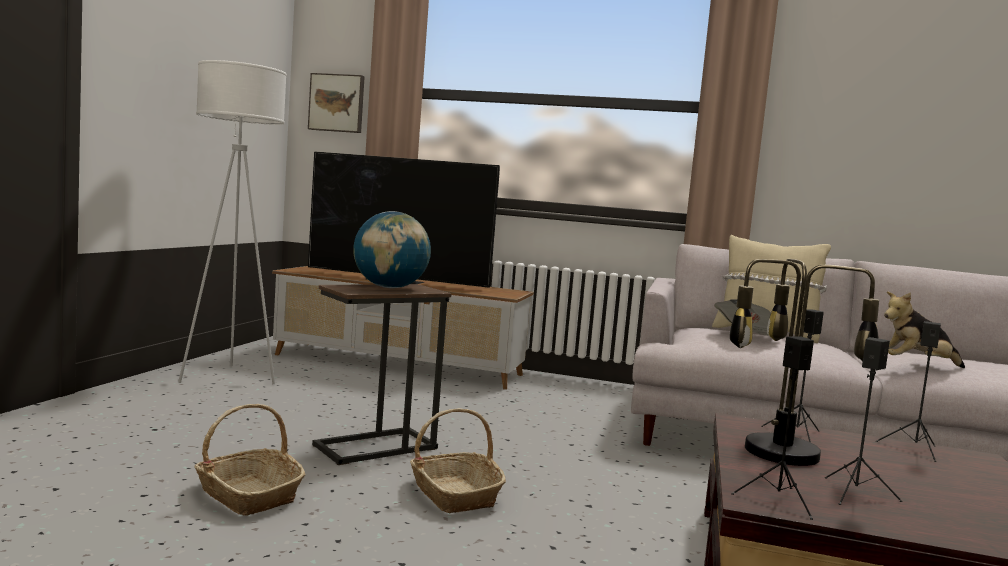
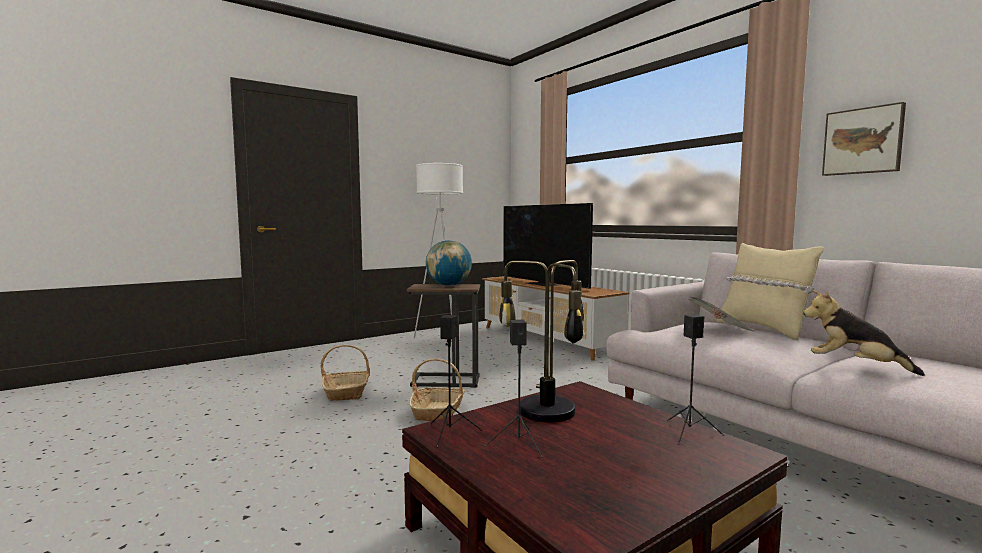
camera: 40 degrees right, 0 degrees up
(337, 103) = (530, 174): picture -> picture (863, 141)
(797, 434) = (603, 403): black speaker -> none

